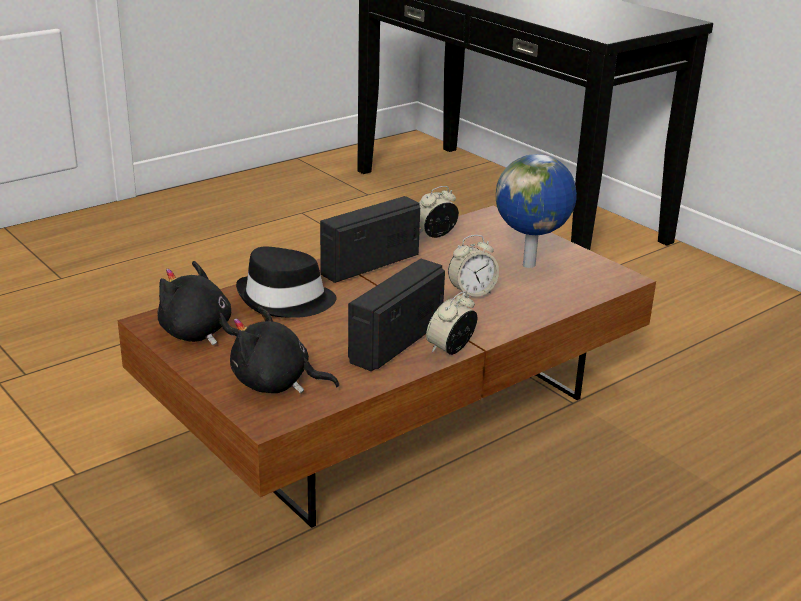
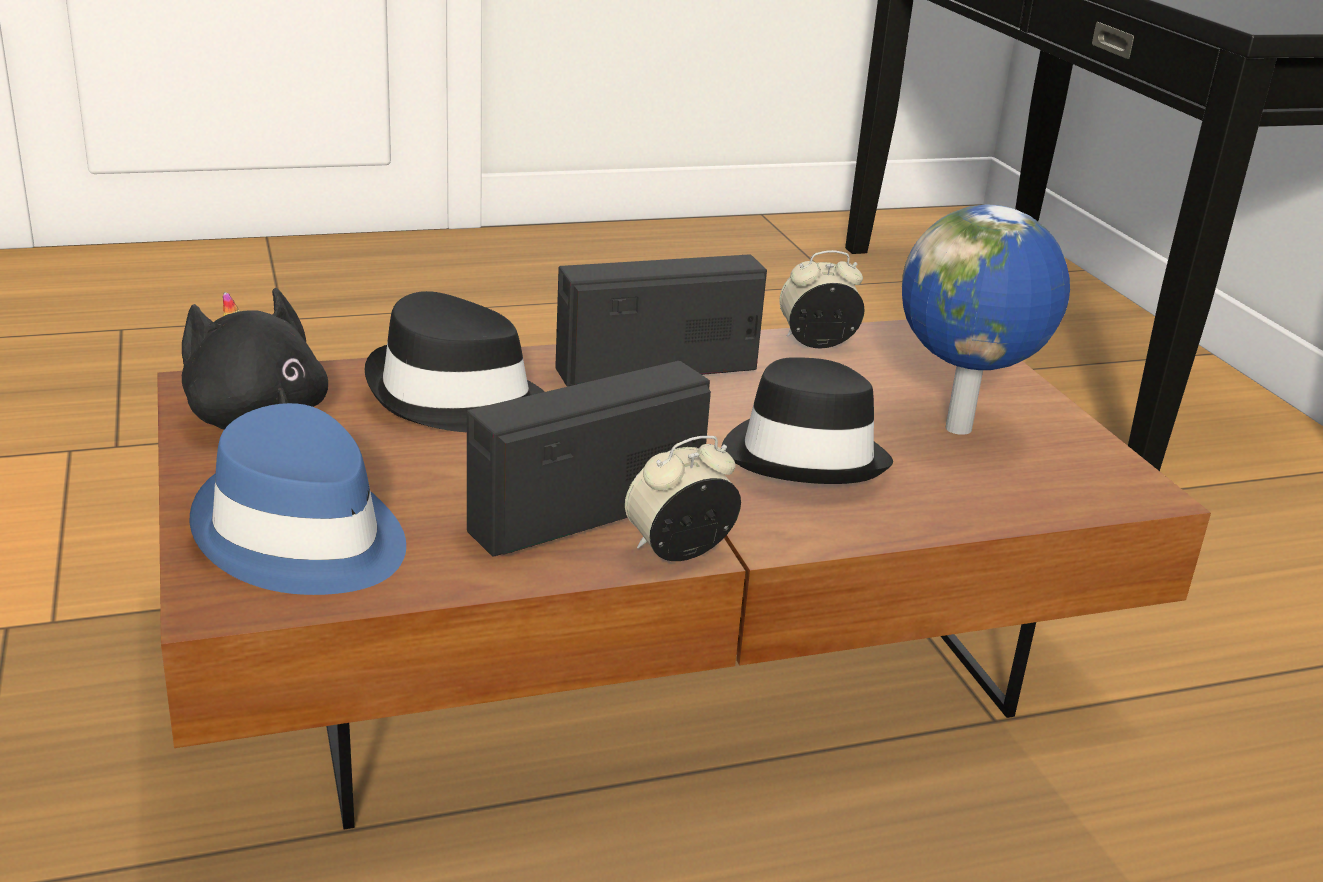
camera: 20 degrees right, 0 degrees up
(276, 384) = (301, 538): black plush toy -> blue hat
(471, 292) = (806, 455): alarm clock -> black hat

